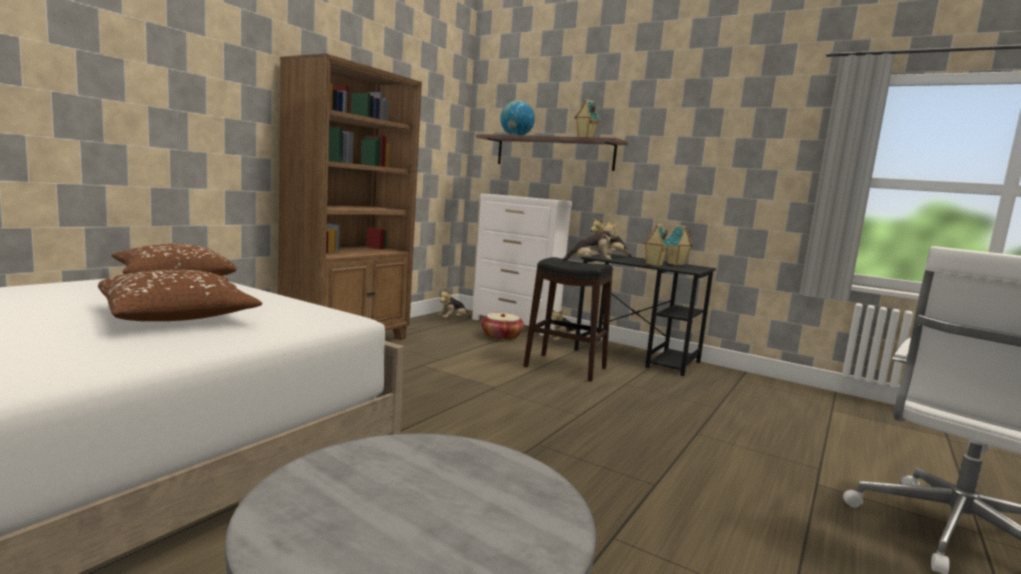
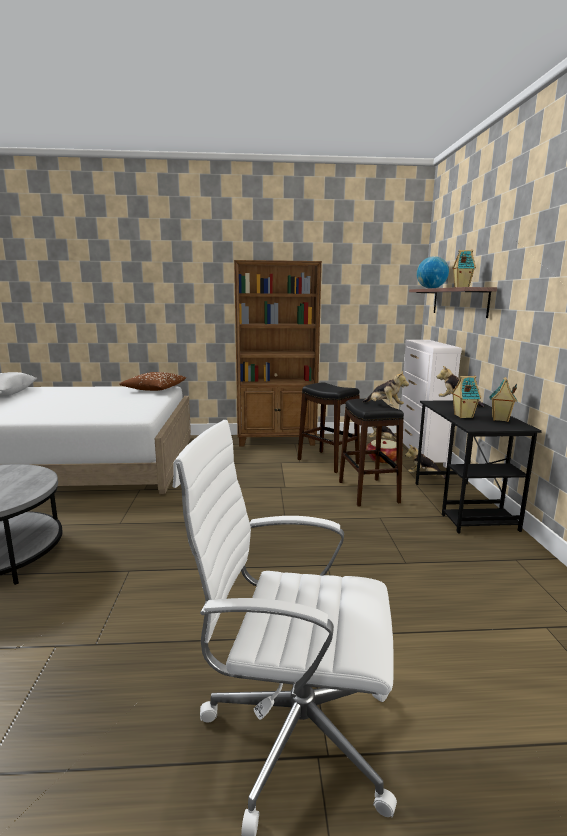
camera: 55 degrees right, 5 degrees up
(178, 316) = (95, 405): brown pillow -> none
(464, 351) = (328, 461): none -> black stool

